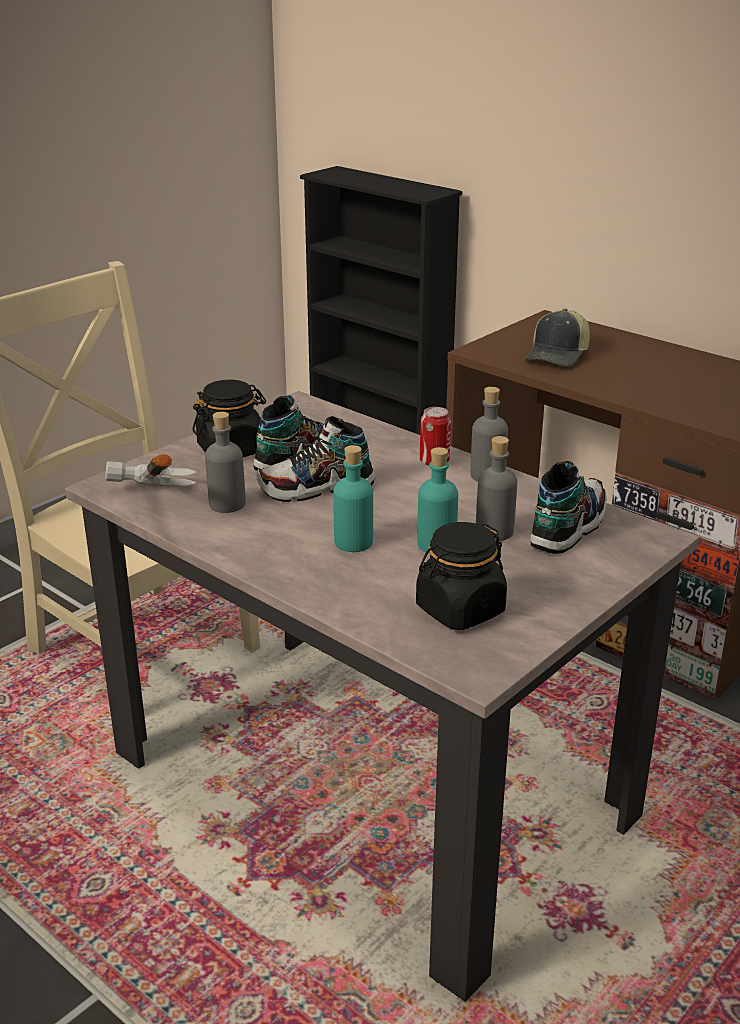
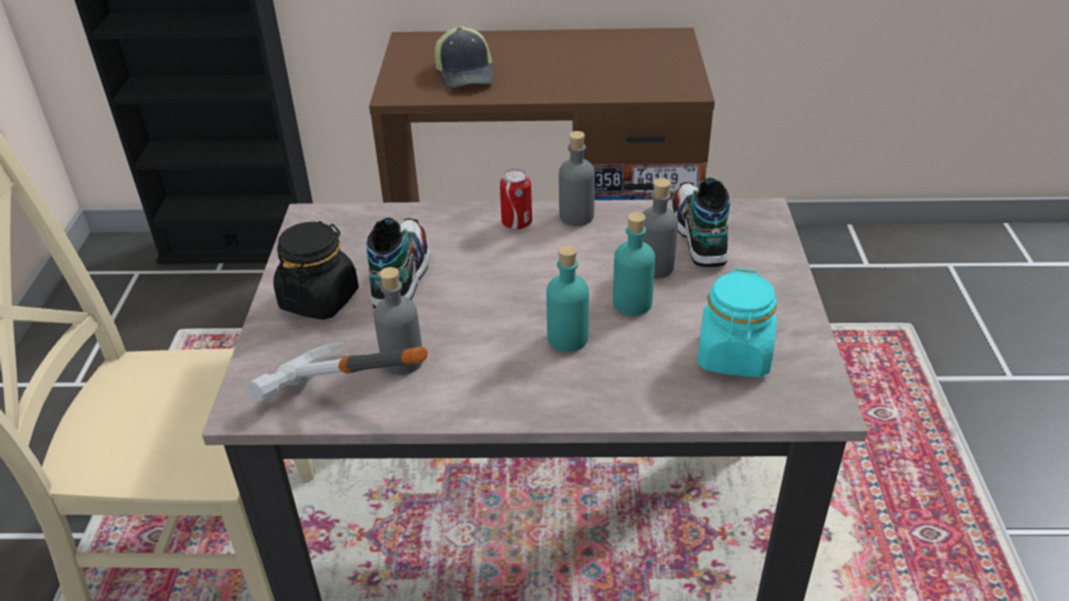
camera: 40 degrees left, 10 degrees up
(316, 489) = (459, 301): shoe -> none
(459, 610) = (734, 356): black jar -> turquoise jar

